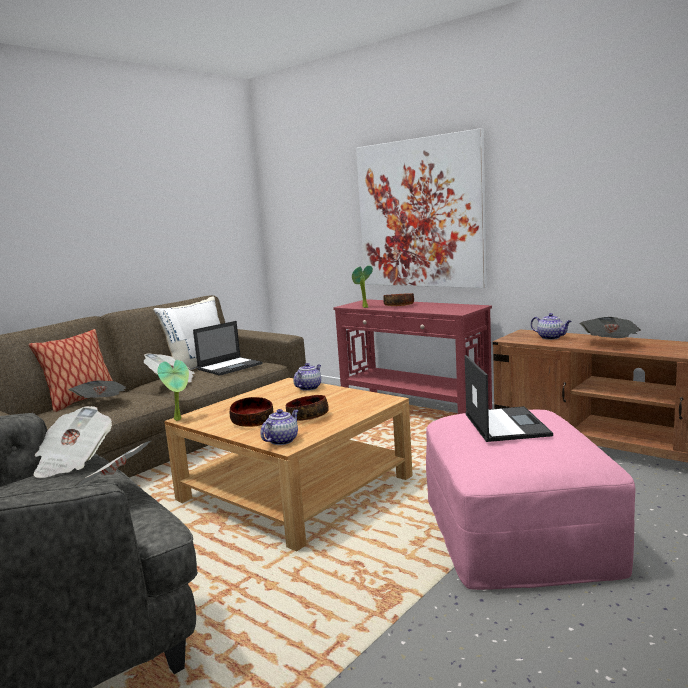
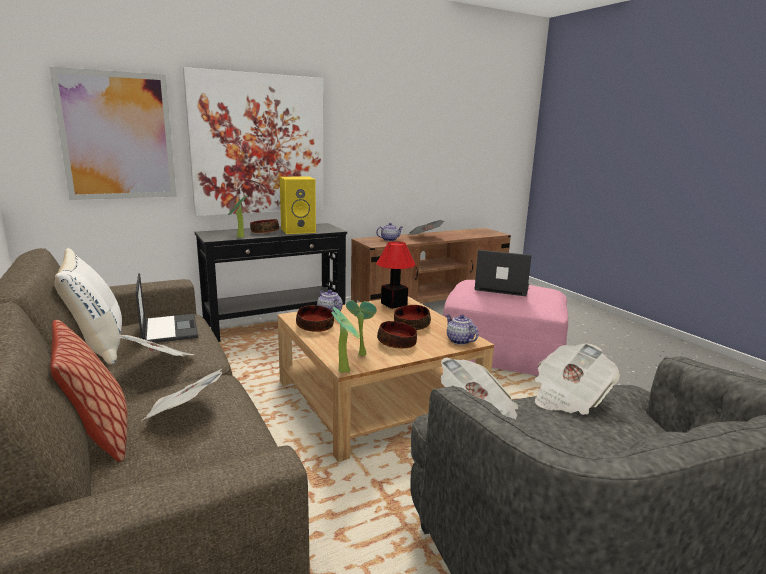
camera: 70 degrees left, 5 degrees up
(217, 416) = (361, 353): none -> potted plant
(268, 392) = (314, 327): none -> bowl
(320, 214) = (117, 136): none -> picture
(366, 399) = (394, 304): none -> table lamp
(414, 409) = (276, 324): red console table -> black console table
(428, 308) = (299, 230): none -> yellow speaker

